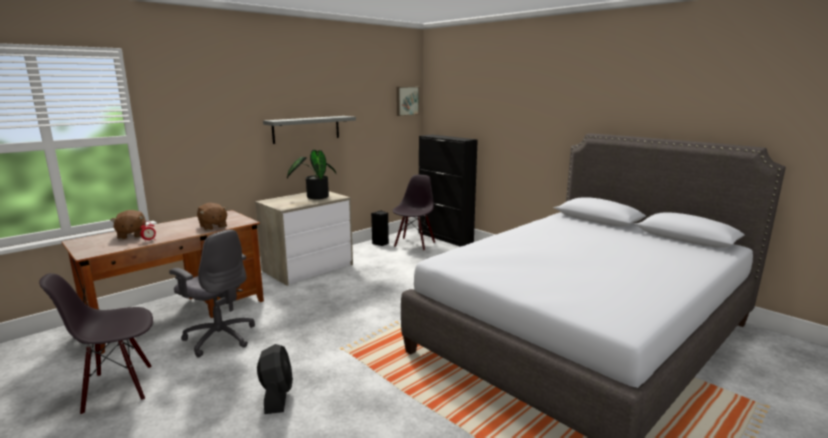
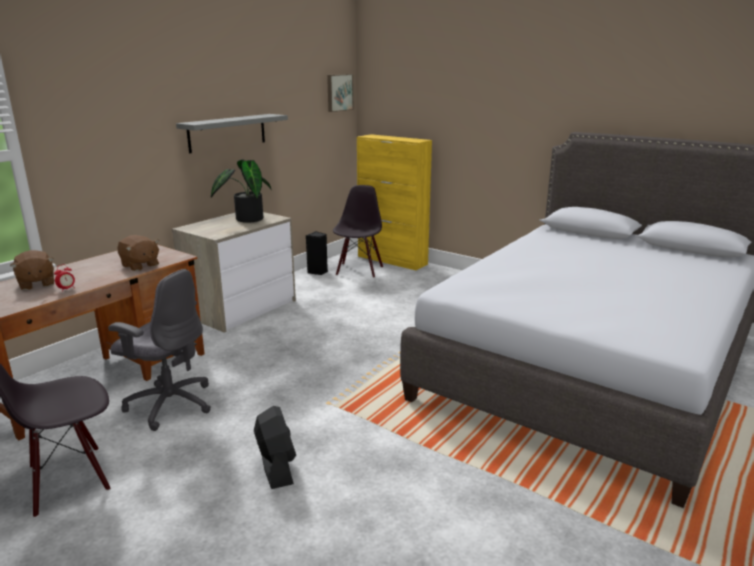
camera: 10 degrees left, 5 degrees up
(445, 237) = (392, 260): black cabinet -> yellow cabinet

